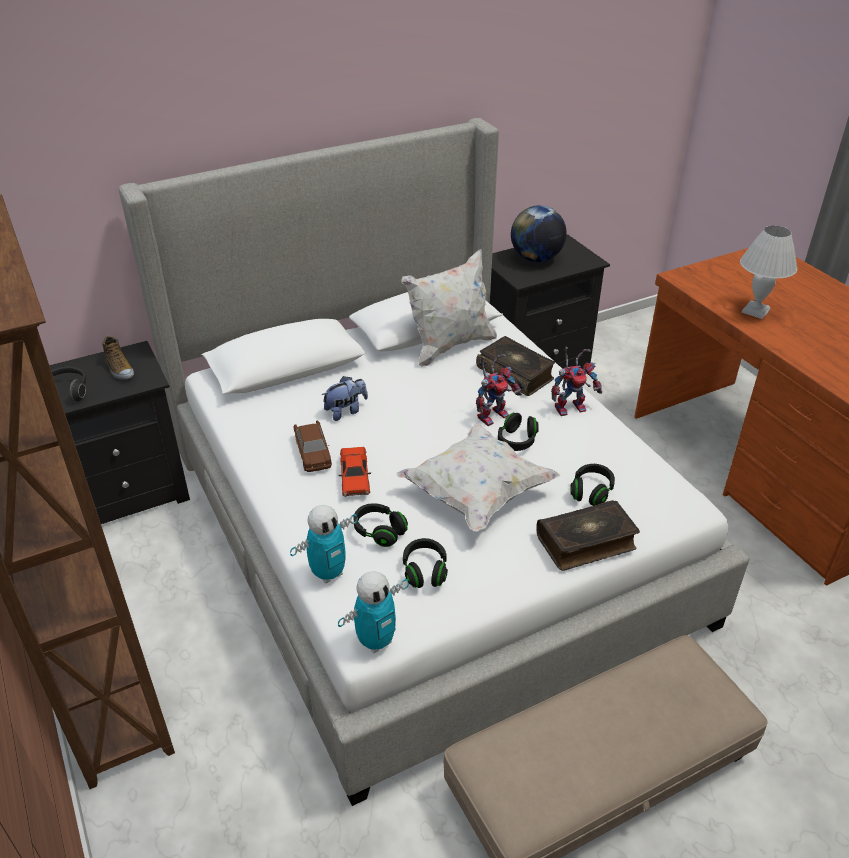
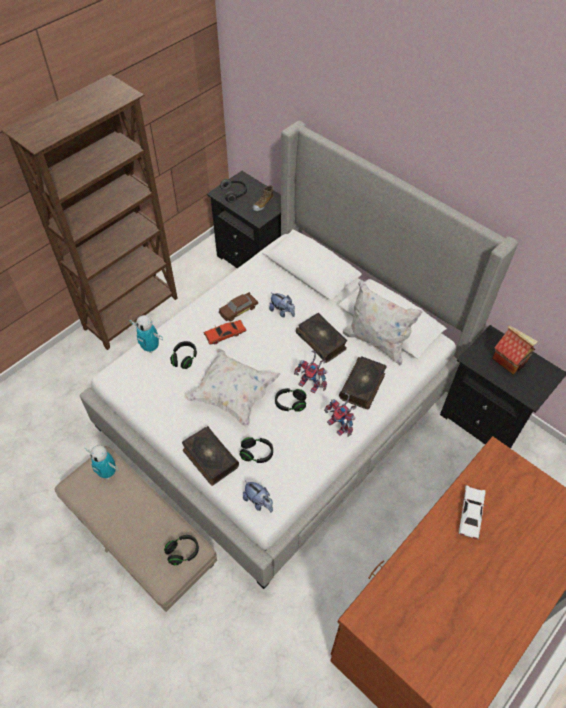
camera: 70 degrees right, 15 degrees up
(376, 641) = (112, 381): toy robot -> toy robot (108, 472)
(422, 388) = (321, 341): none -> book
(425, 571) = (162, 387): black headphones -> black headphones (183, 552)
(536, 259) = (510, 360): globe -> toy house
(672, 508) = (258, 502): none -> plush toy
(755, 311) = (470, 514): white table lamp -> white toy car

